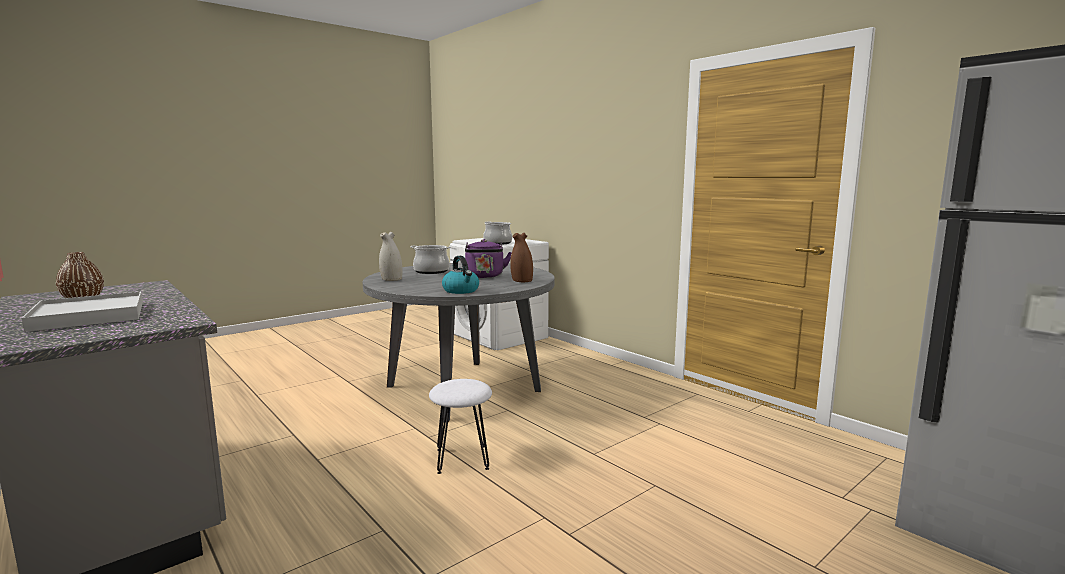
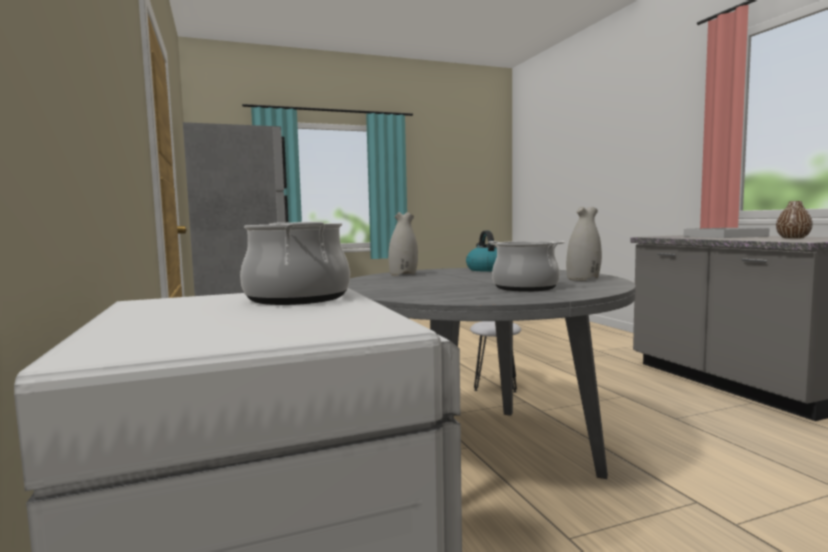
camera: 160 degrees left, 5 degrees down
(485, 276) = (442, 280): purple kettle -> none
(521, 281) = (403, 275): brown vase -> white vase

